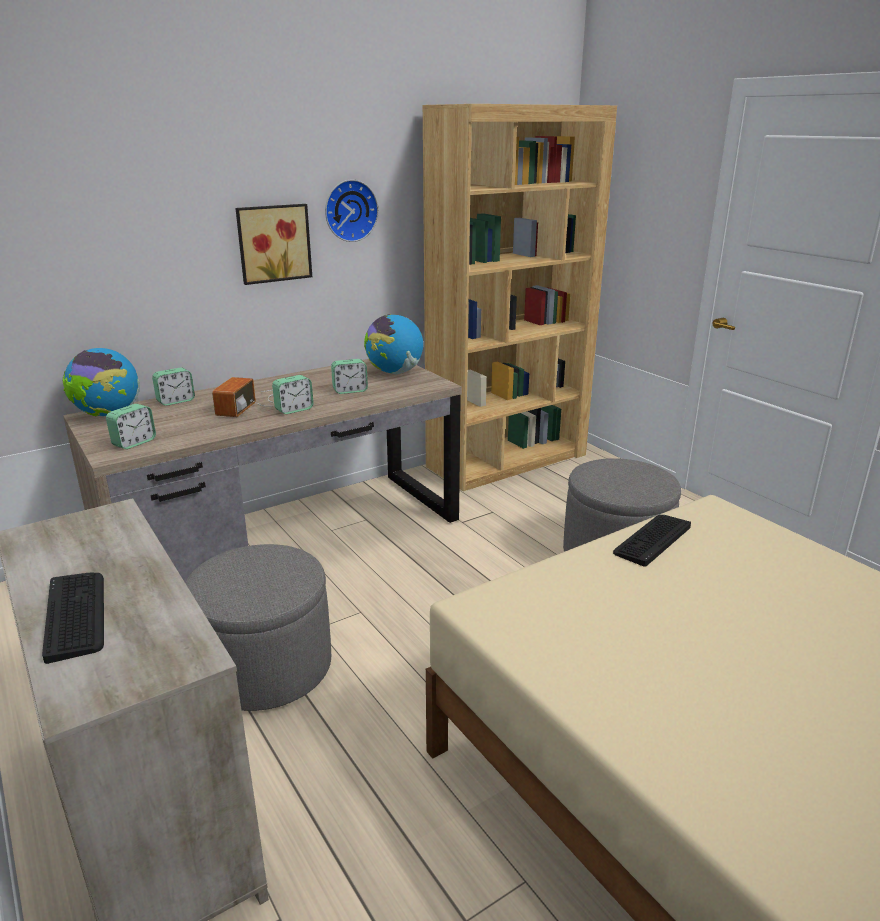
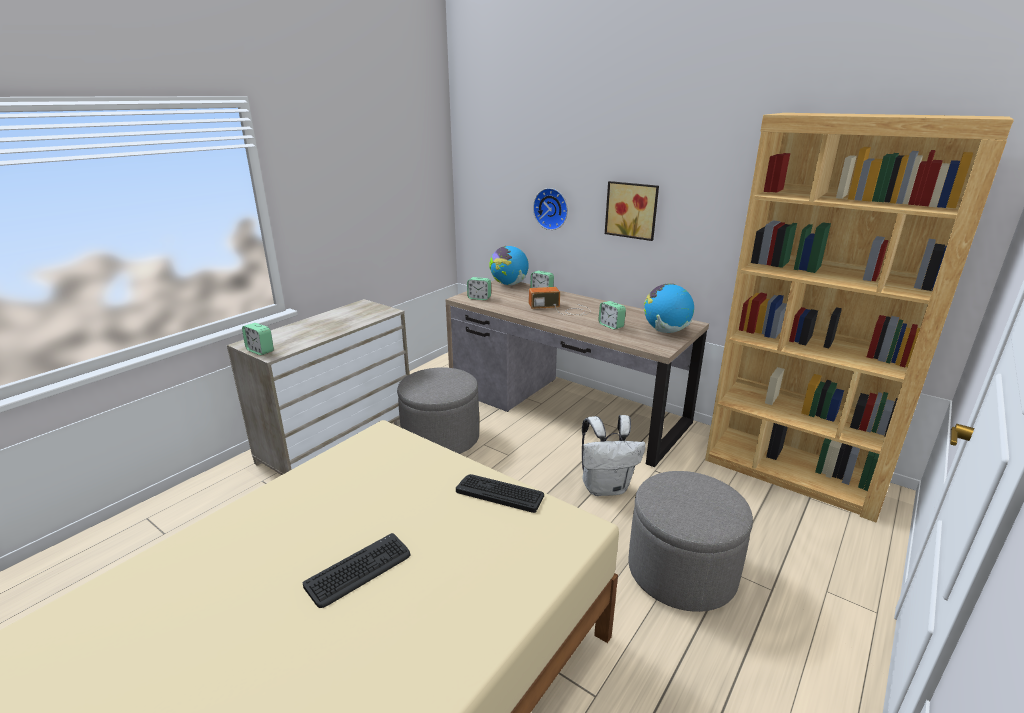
camera: 70 degrees right, 0 degrees up
(76, 615) = (302, 328): keyboard -> keyboard (359, 570)
(294, 409) = (560, 319): alarm clock -> alarm clock (260, 351)
(349, 210) = (697, 197): wall clock -> wall clock (552, 208)
(473, 558) = (606, 487): none -> white backpack

